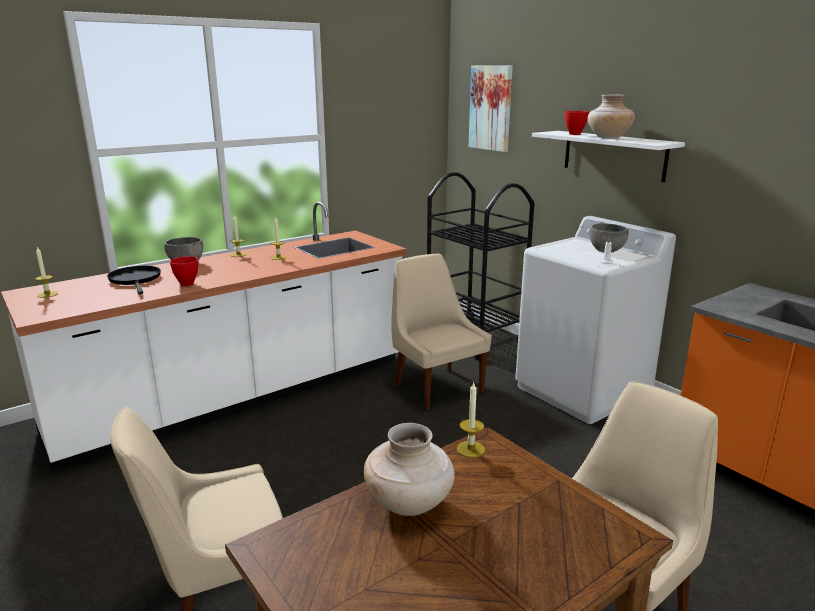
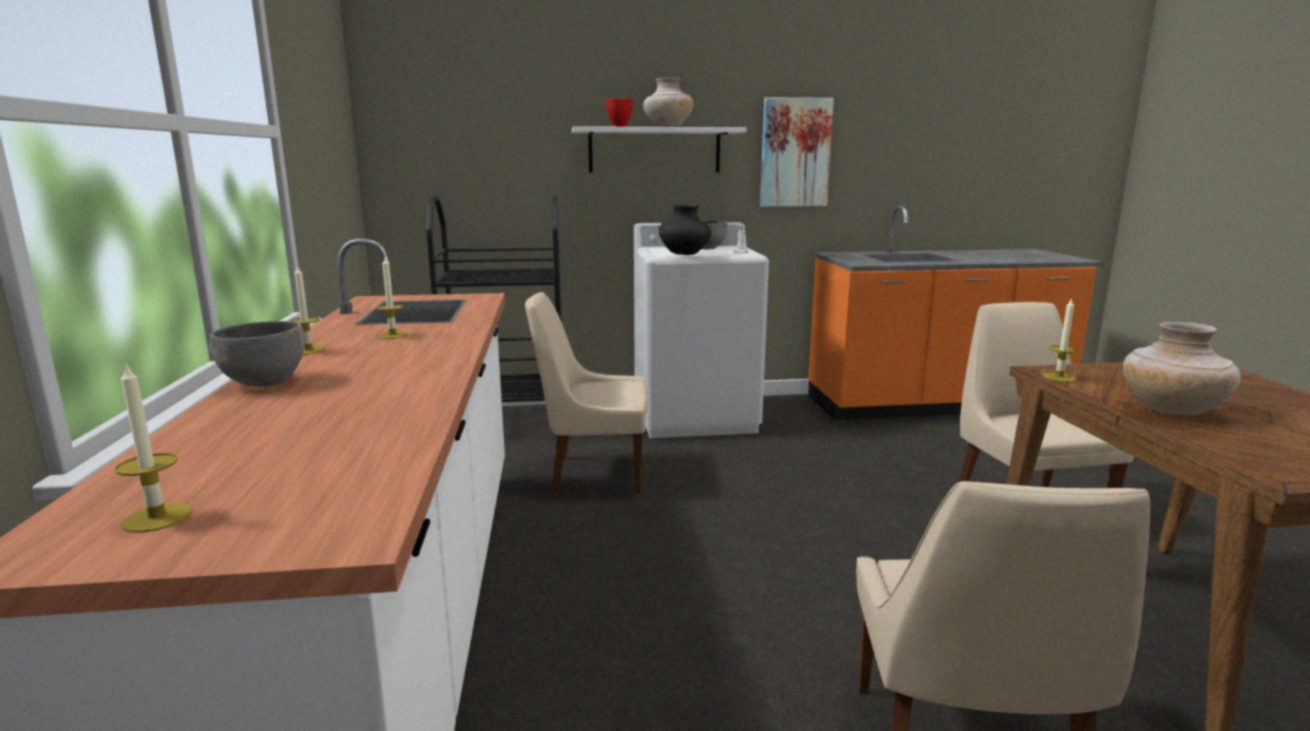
camera: 60 degrees left, 5 degrees down
(136, 280) = (272, 424): black frying pan -> none
(187, 283) = (405, 391): red bowl -> none
(491, 108) = (448, 105): picture -> picture (795, 153)
(561, 251) = (684, 254): none -> black vase

